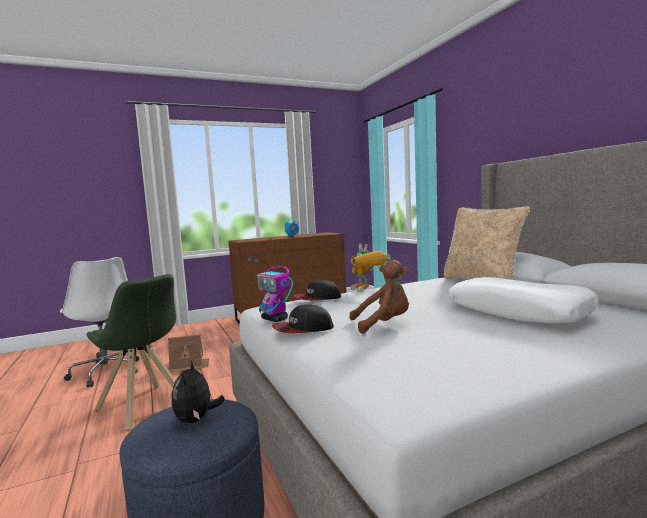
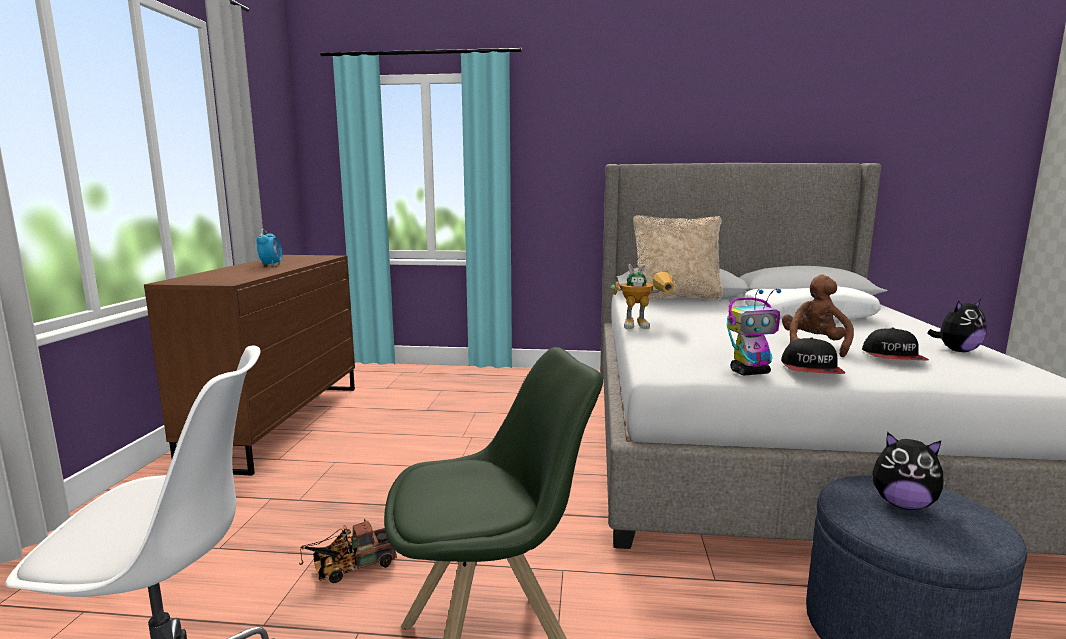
camera: 60 degrees left, 5 degrees up
(189, 365) = (350, 568): toy house -> toy truck
(317, 298) = (674, 343): cap -> cap (893, 357)
(478, 366) = (957, 351): none -> plush toy

